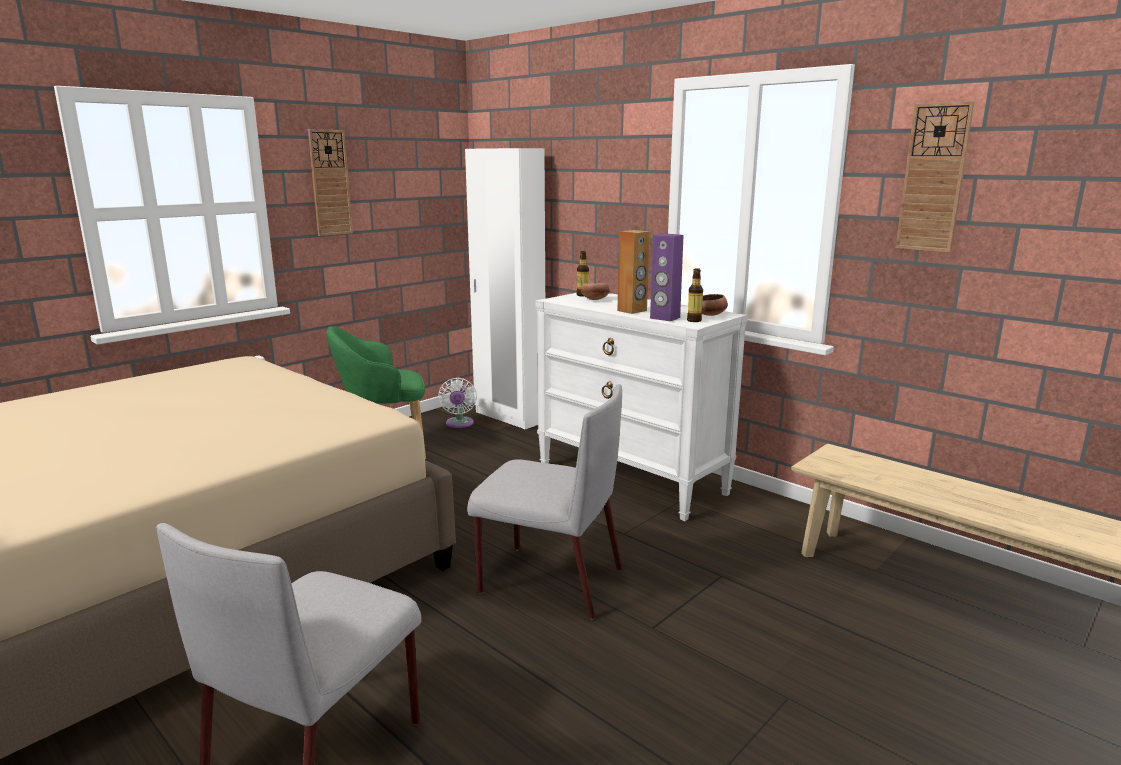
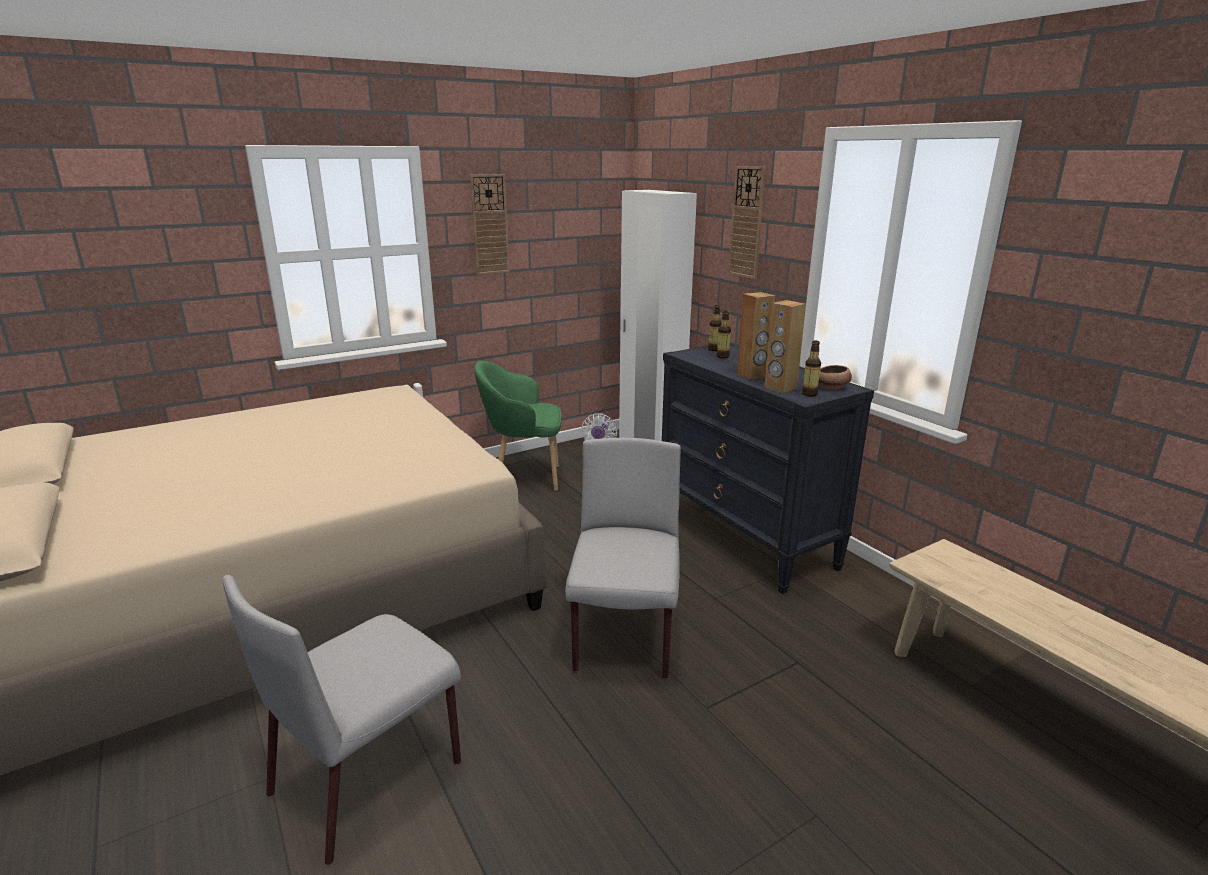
camera: 15 degrees right, 5 degrees up
(548, 580) = (624, 638): grey chair -> grey chair turned 120 degrees counterclockwise
(594, 299) = (722, 356): bowl -> bottle
(632, 479) = (745, 538): white dresser -> black dresser
(664, 318) = (780, 388): purple speaker -> brown speaker
(933, 178) = (1100, 261): wall clock -> wall clock (747, 222)

